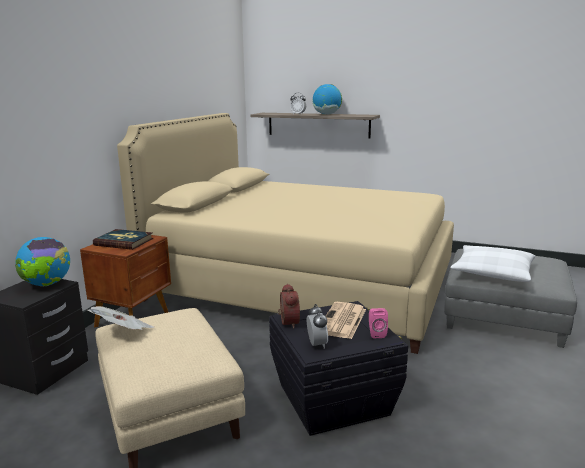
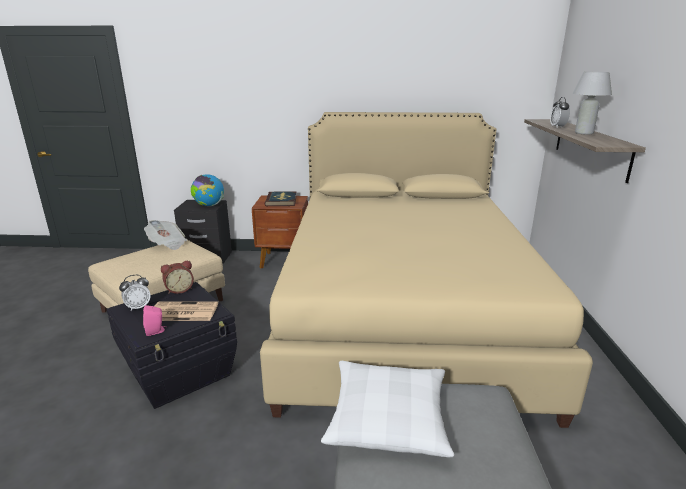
camera: 70 degrees right, 5 degrees up
(327, 114) = (583, 133): globe -> white table lamp

